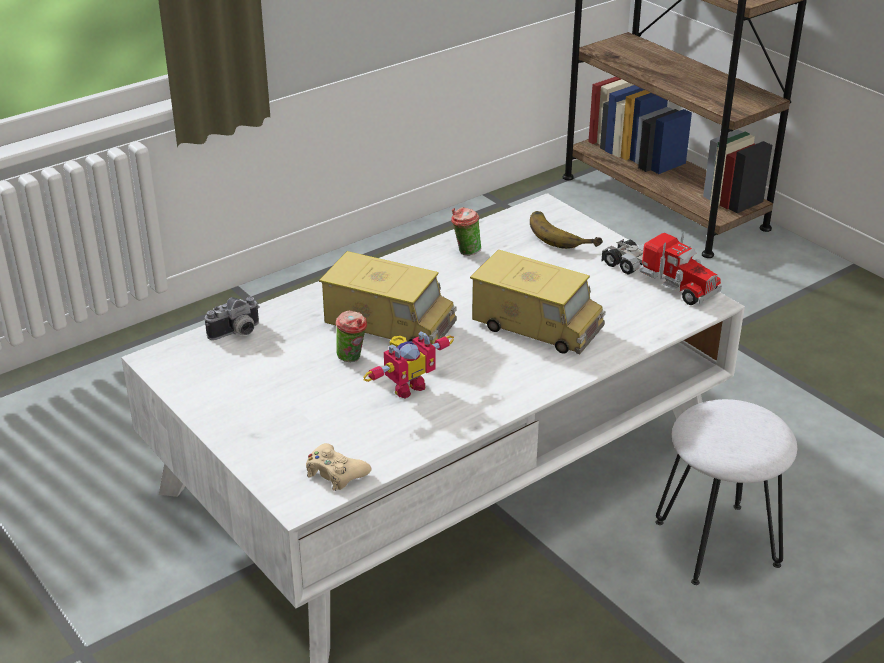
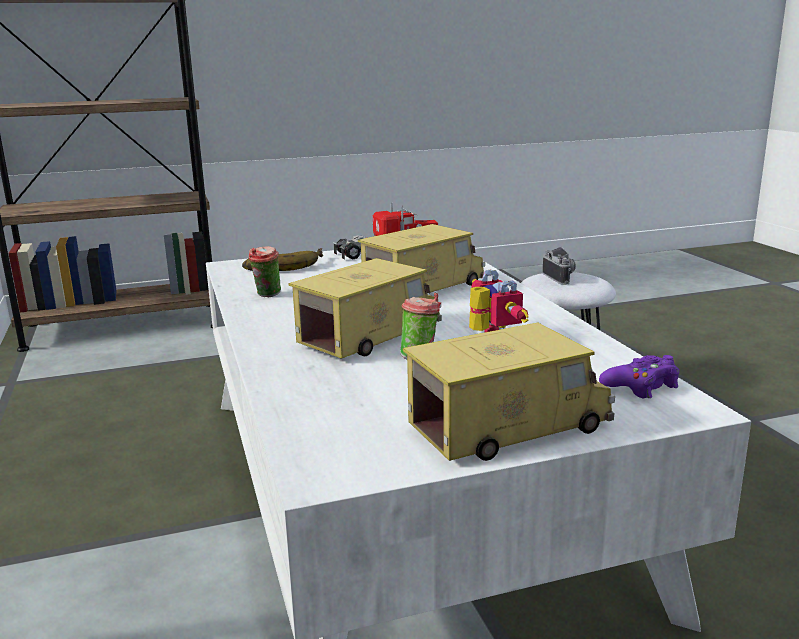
camera: 70 degrees left, 15 degrees down
(237, 333) = (307, 413): camera -> camera (562, 277)
(241, 417) = (508, 427): none -> toy truck
(335, 473) = (641, 386): beige game controller -> purple game controller

